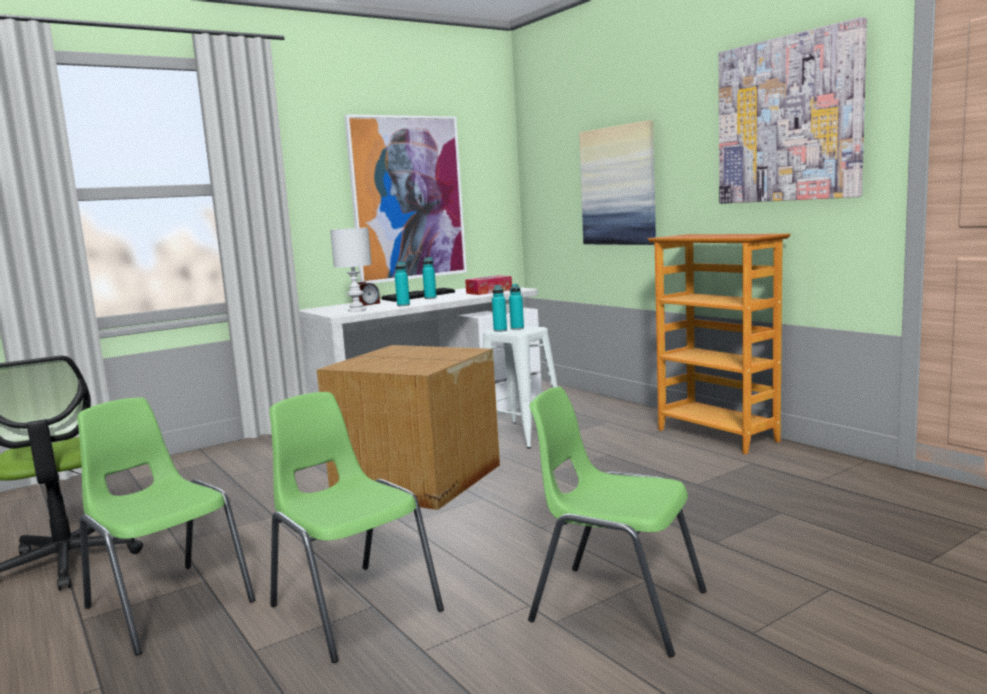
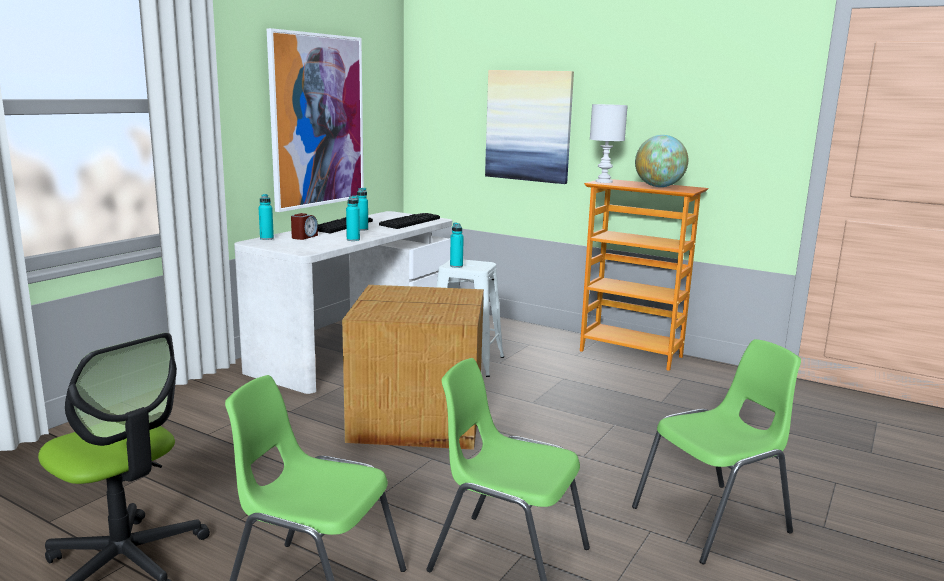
camera: 25 degrees left, 5 degrees up
(357, 310) = (313, 246): white table lamp -> white table lamp (604, 181)
(489, 291) = (409, 222): tissue box -> keyboard
(517, 328) = (468, 263): turquoise bottle -> turquoise bottle (266, 238)
(616, 606) = (714, 521): green chair -> green chair turned 150 degrees clockwise
(726, 236) = (659, 187): none -> globe
(788, 120) = (712, 92): picture -> none

